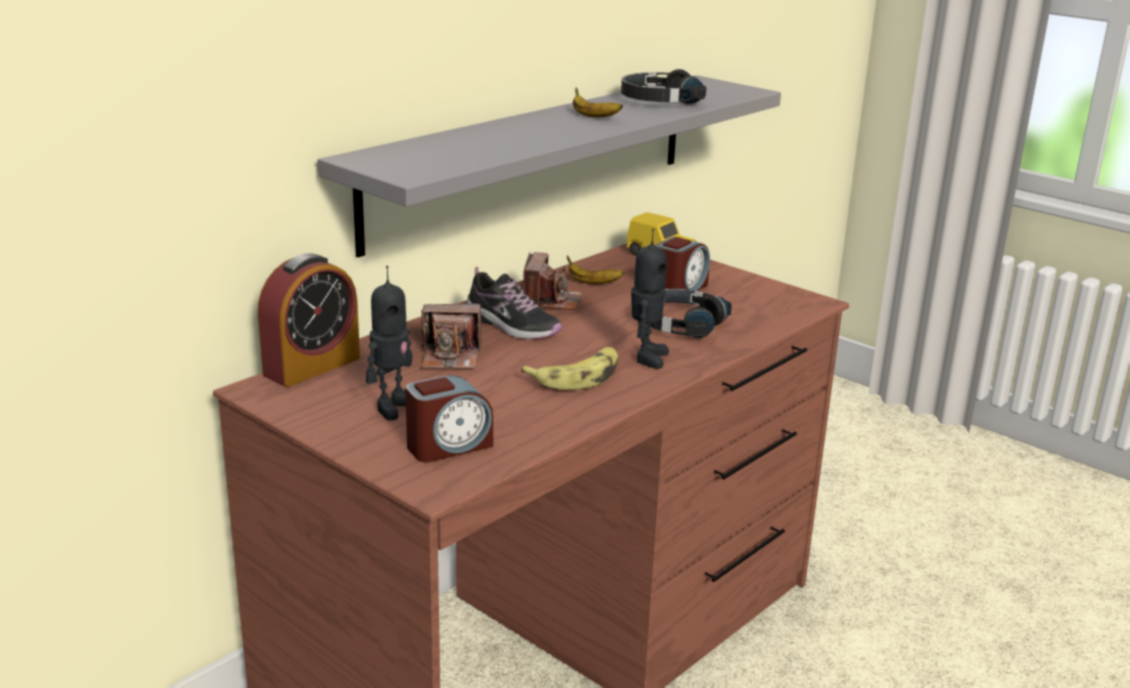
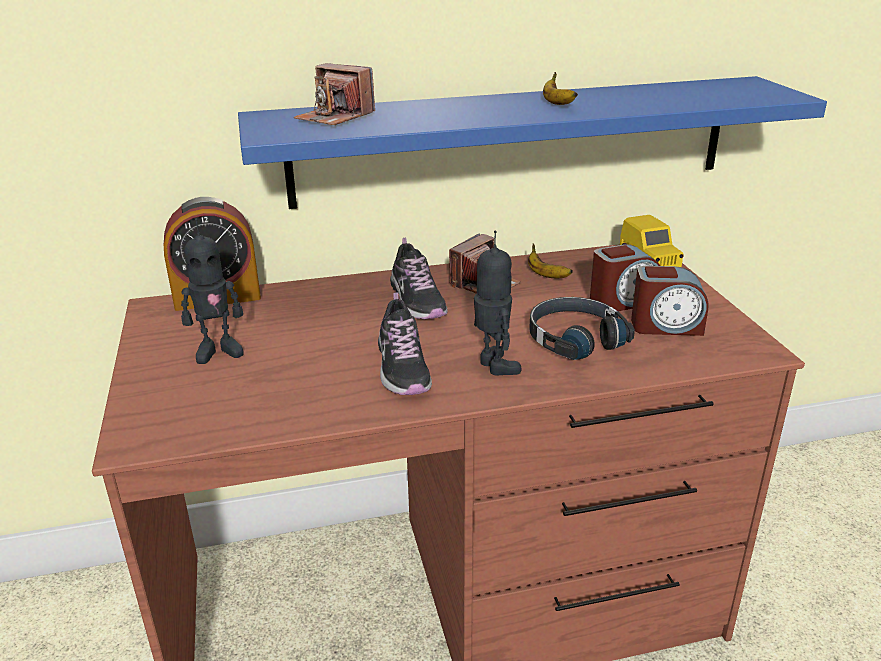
camera: 35 degrees right, 5 degrees up
(448, 446) = (202, 404): alarm clock -> alarm clock (666, 326)
(451, 357) = (327, 317): camera -> camera (334, 117)
(534, 157) = (513, 141): grey shelf -> blue shelf
(577, 377) = (402, 367): banana -> shoe
(646, 358) = (493, 366): toy robot -> toy robot turned 75 degrees counterclockwise
(659, 100) = (660, 95): black headphones -> none

